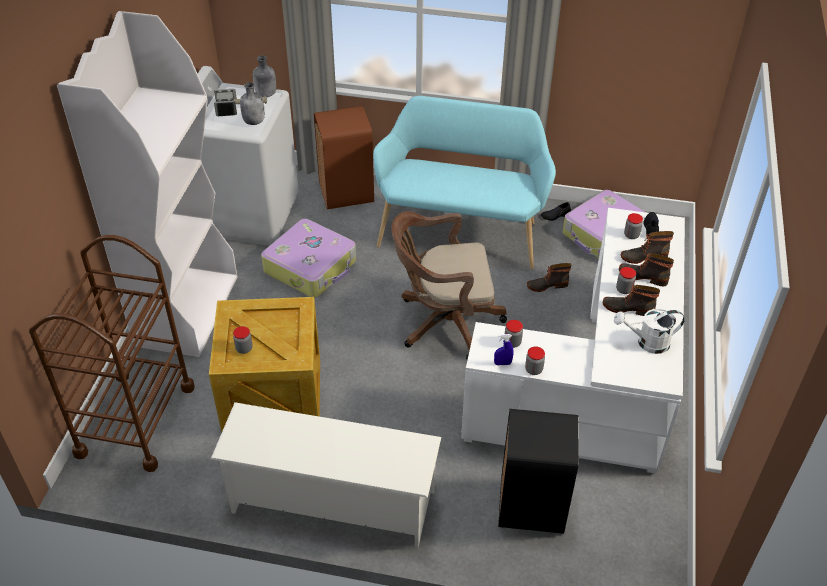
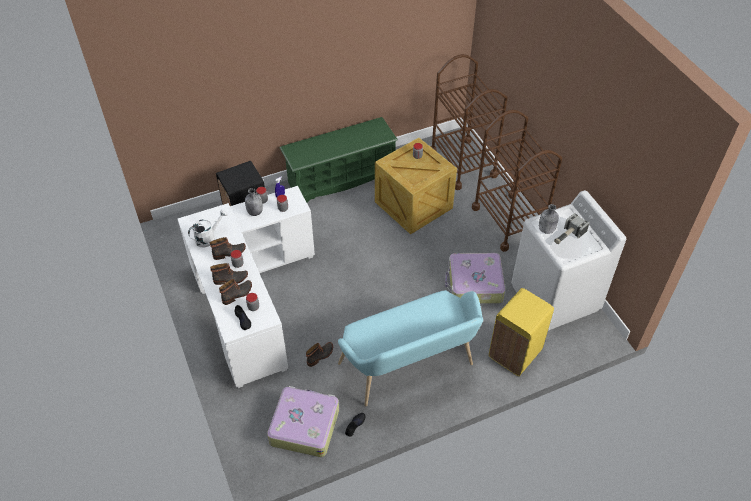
camera: 145 degrees right, 5 degrees up
(187, 310) = (508, 221): white bookcase -> brown cart
(266, 94) = (568, 255): grey bottle -> grey bottle (255, 212)
(331, 502) = (340, 179): white shoe rack -> green shoe rack
(347, 194) = (514, 353): brown trash can -> yellow trash can
(444, 323) = (363, 292): brown office chair -> none

